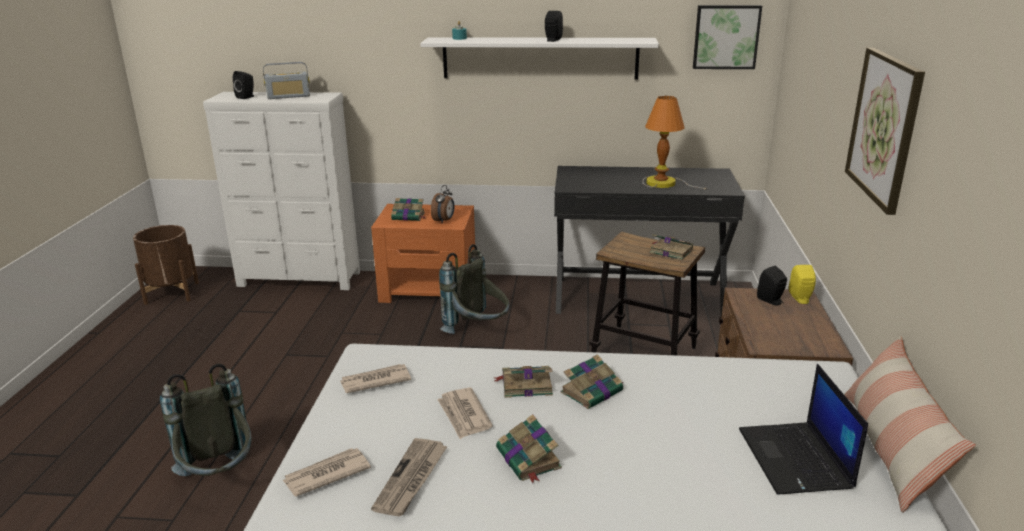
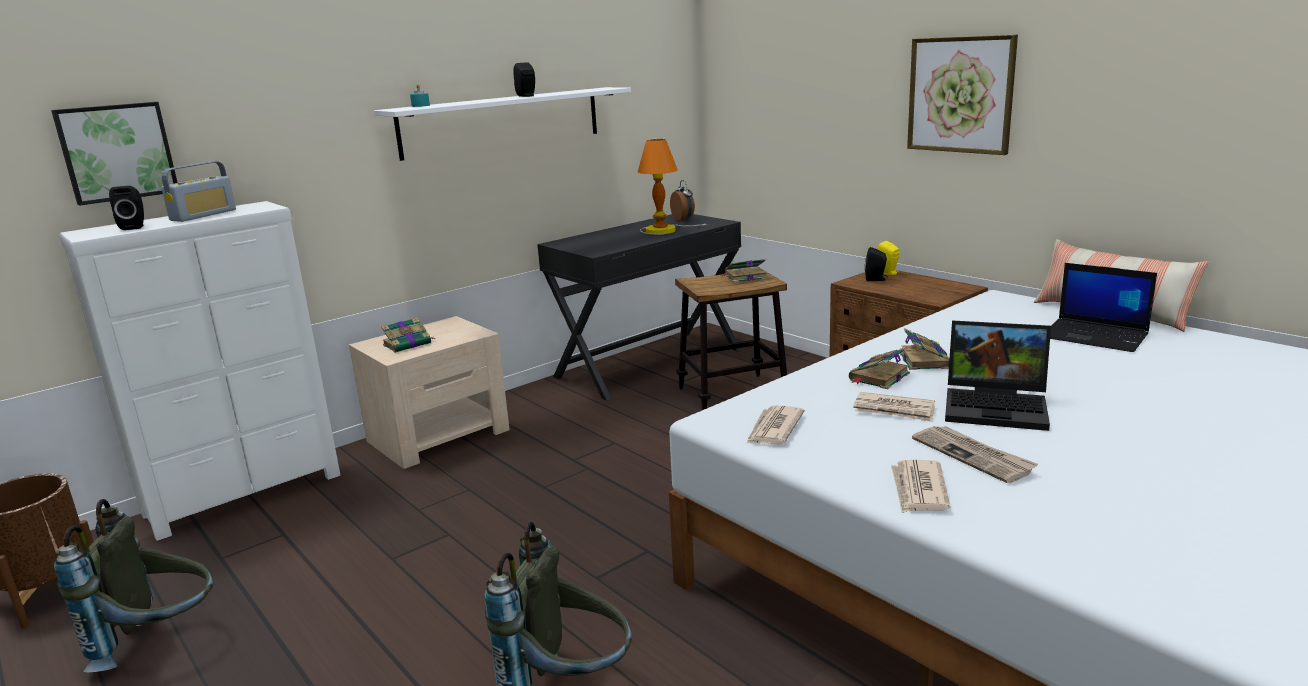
camera: 45 degrees left, 5 degrees down
(429, 289) = (439, 435): orange nightstand -> beige nightstand
(444, 221) = (459, 334): alarm clock -> alarm clock (683, 219)
(478, 332) = (567, 443): grey backpack -> grey backpack (161, 642)
(529, 459) = (998, 407): book -> laptop
(726, 37) = (660, 80): picture -> picture (117, 152)

